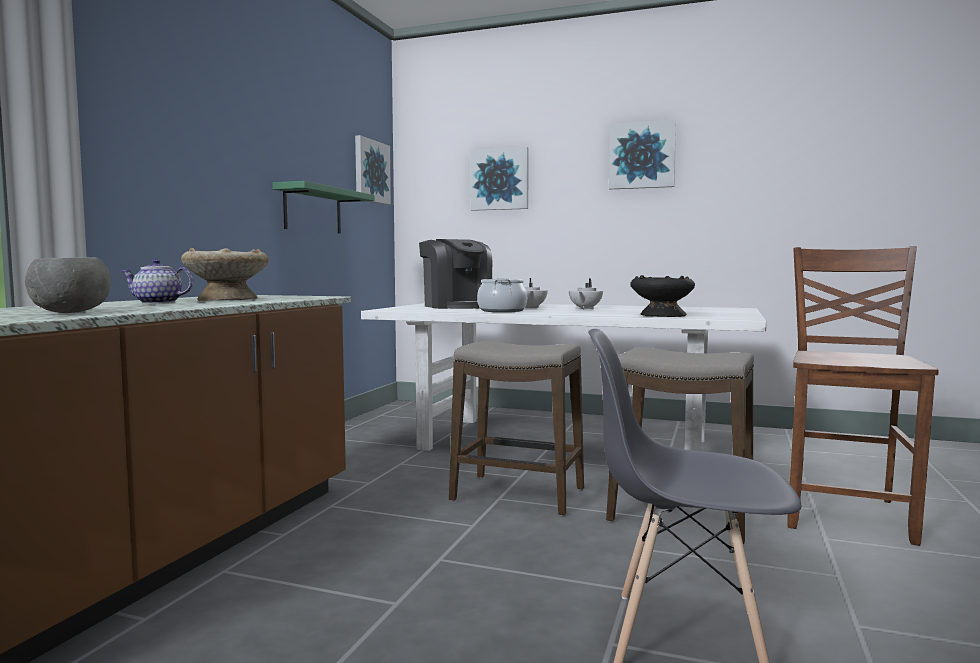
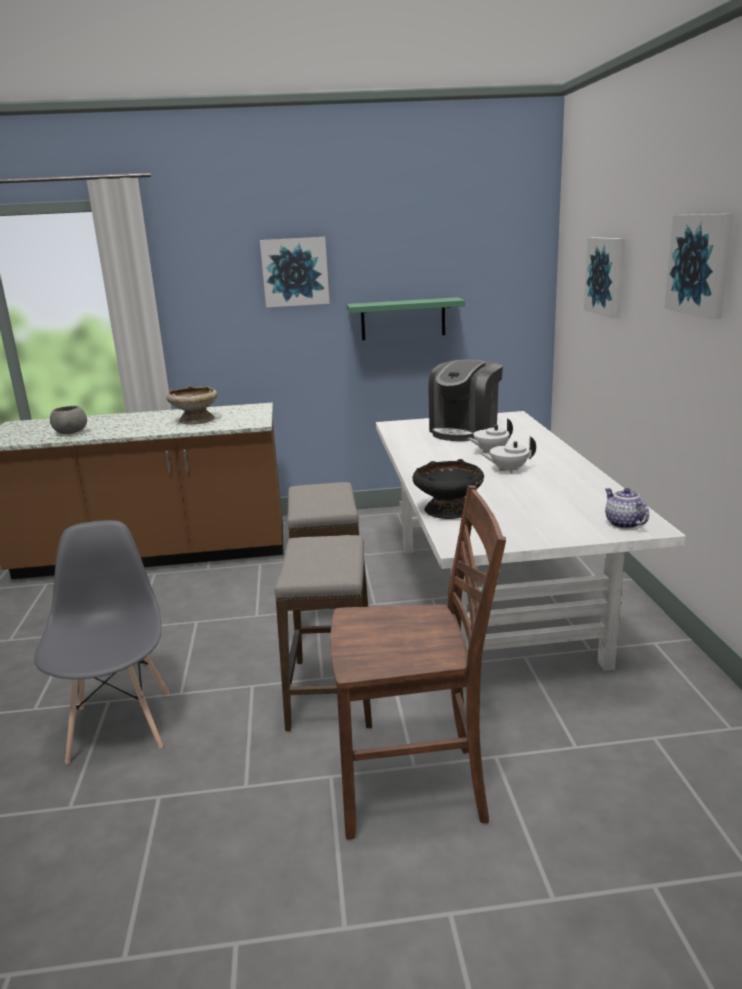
camera: 65 degrees right, 15 degrees up
(157, 303) = (154, 420): teapot -> teapot (623, 523)
(371, 171) = (506, 263): picture -> picture (295, 272)
(502, 311) = (431, 452): cooking pot -> none

